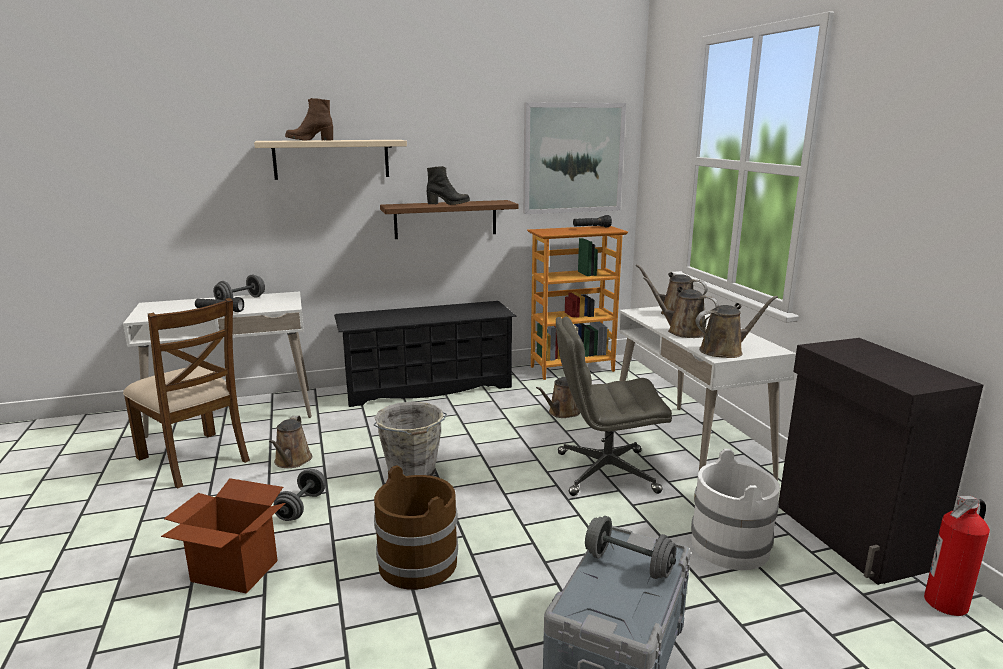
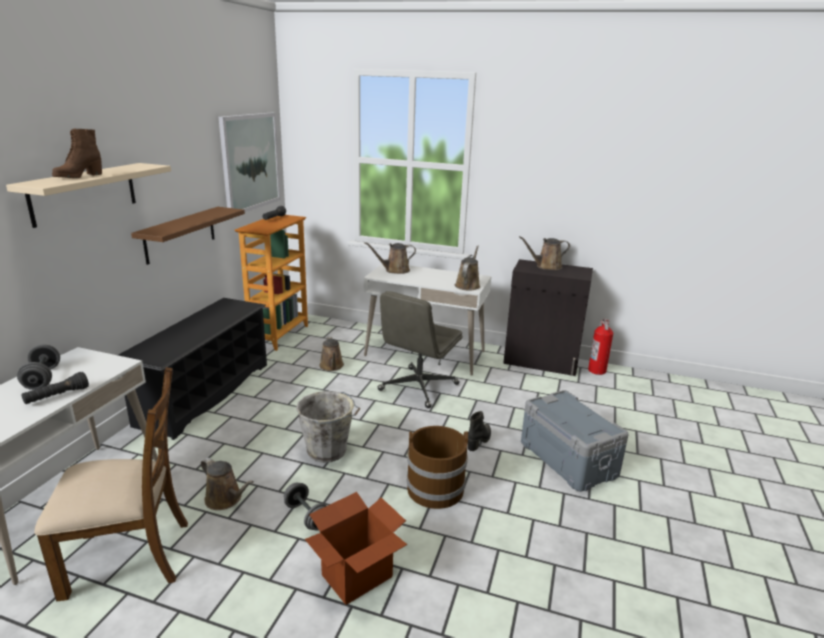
camera: 55 degrees left, 5 degrees up
(448, 204) = (193, 220): black boot -> black boot (479, 441)
(628, 564) = (564, 410): grey dumbbell -> none
(683, 331) = (427, 281): brown watering can -> brown watering can (546, 266)
(730, 546) = (519, 391): white bucket -> none

